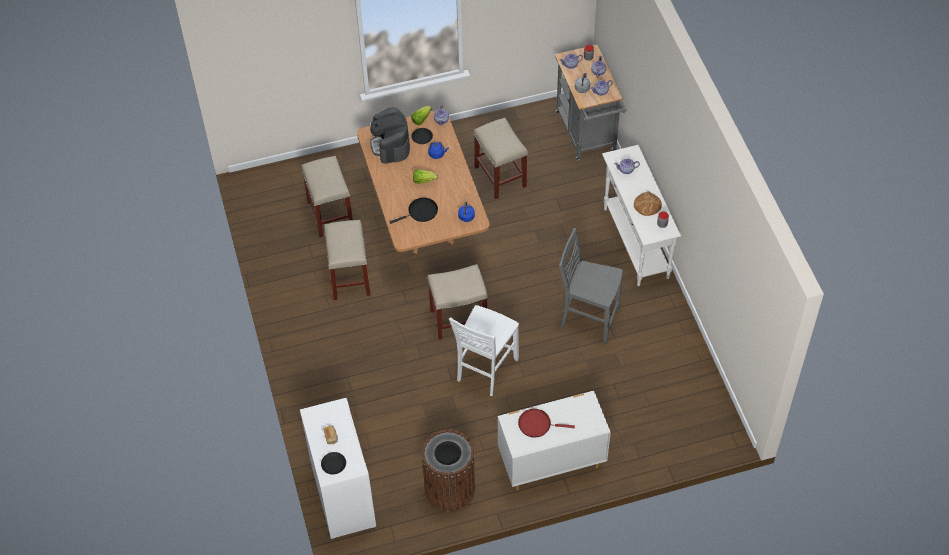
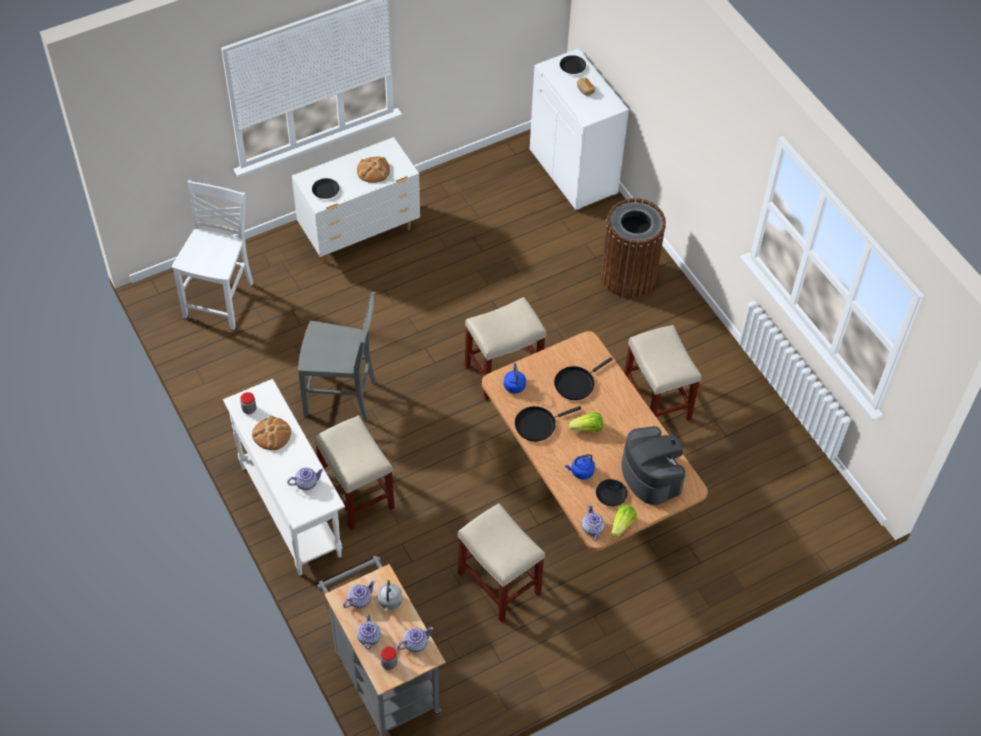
camera: 165 degrees right, 0 degrees up
(330, 214) = (716, 484): beige stool -> beige stool (357, 495)
(450, 489) = (463, 194): brown trash can -> brown trash can (628, 276)
(457, 188) = (538, 424): none -> black frying pan
(485, 370) = (455, 317): white chair -> white chair (221, 299)
(537, 424) = (373, 170): red frying pan -> bread
(582, 410) = (325, 191): none -> black plate

